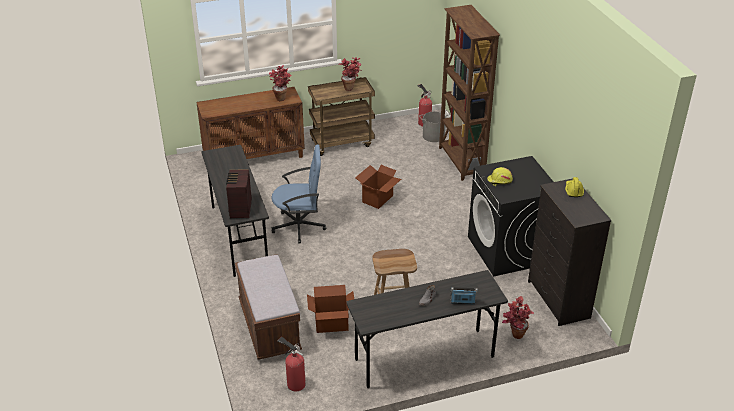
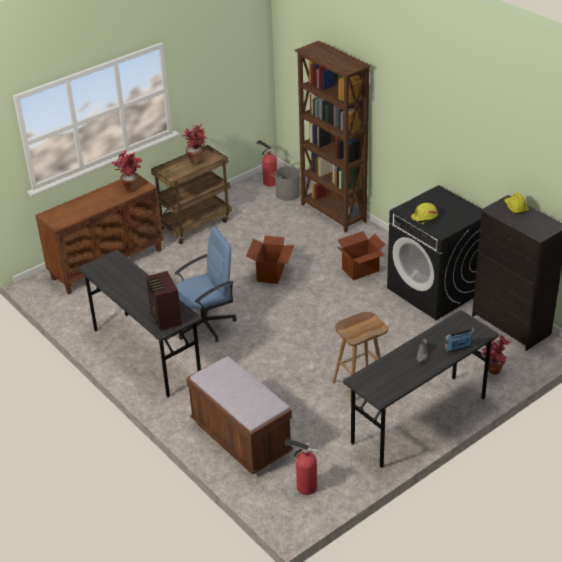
camera: 20 degrees left, 0 degrees up
(331, 324) = (304, 415): cardboard box -> cardboard box (360, 270)

